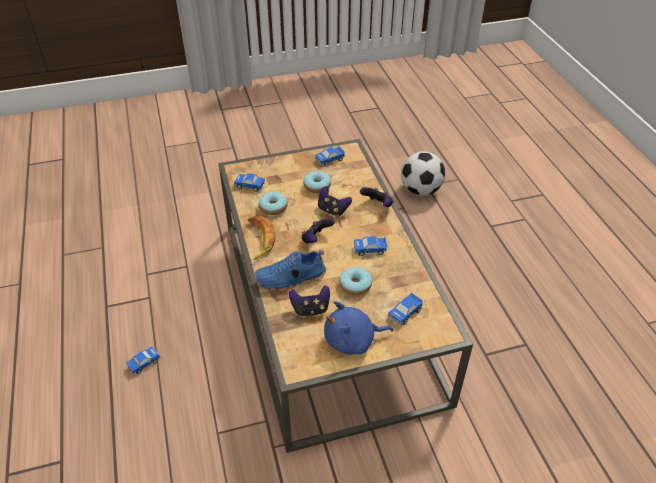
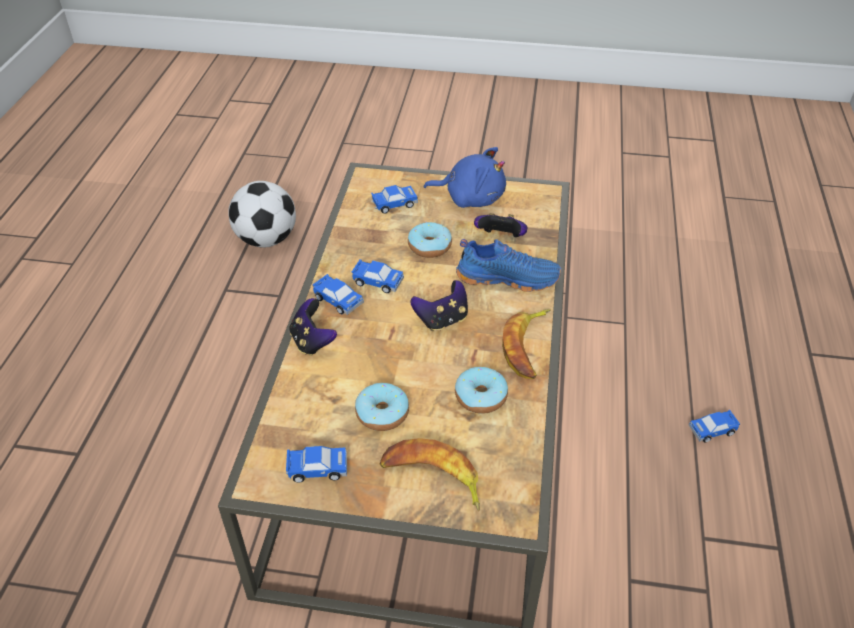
camera: 155 degrees left, 0 degrees up
(250, 185) = (502, 459): toy car -> toy car (338, 300)
(278, 170) = (432, 478): none -> banana
(332, 210) = (387, 357): game controller -> none
(420, 190) = (103, 585): football -> football (267, 239)

